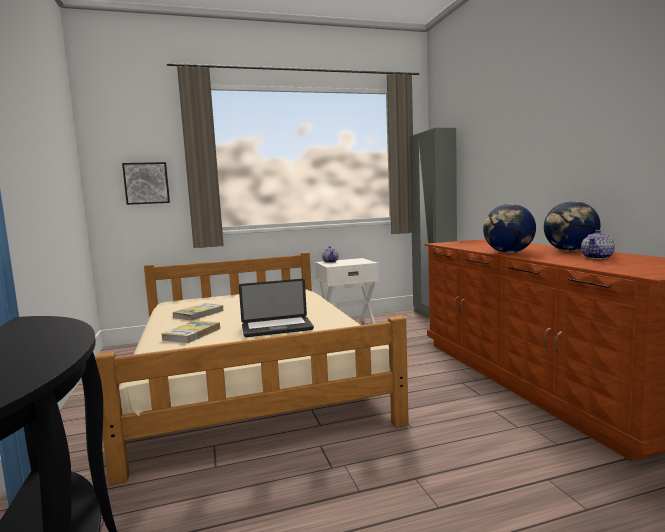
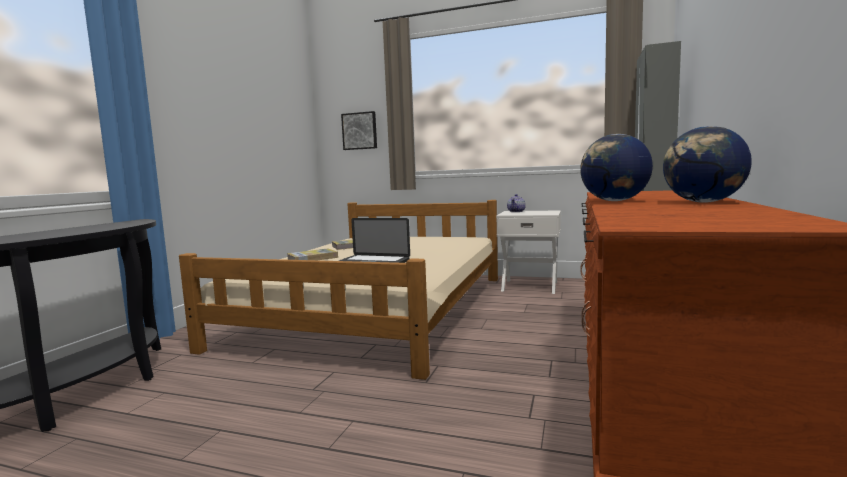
camera: 35 degrees right, 0 degrees up
(597, 257) = (689, 209): teapot -> none

